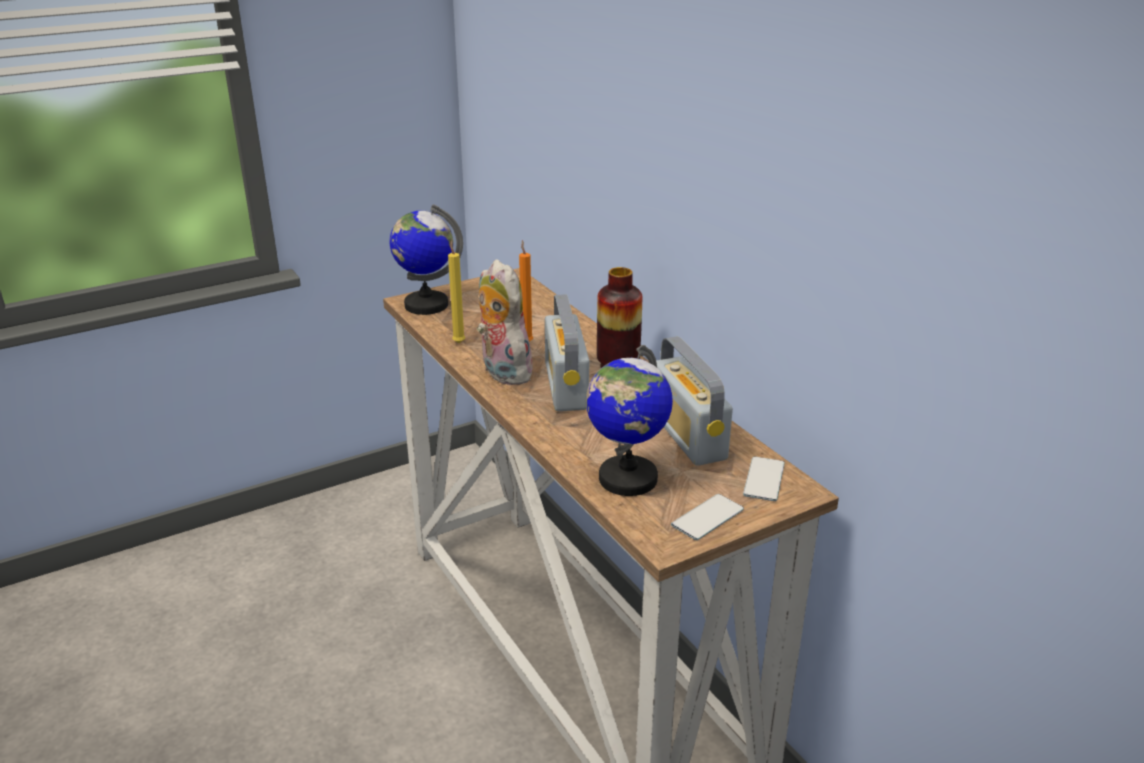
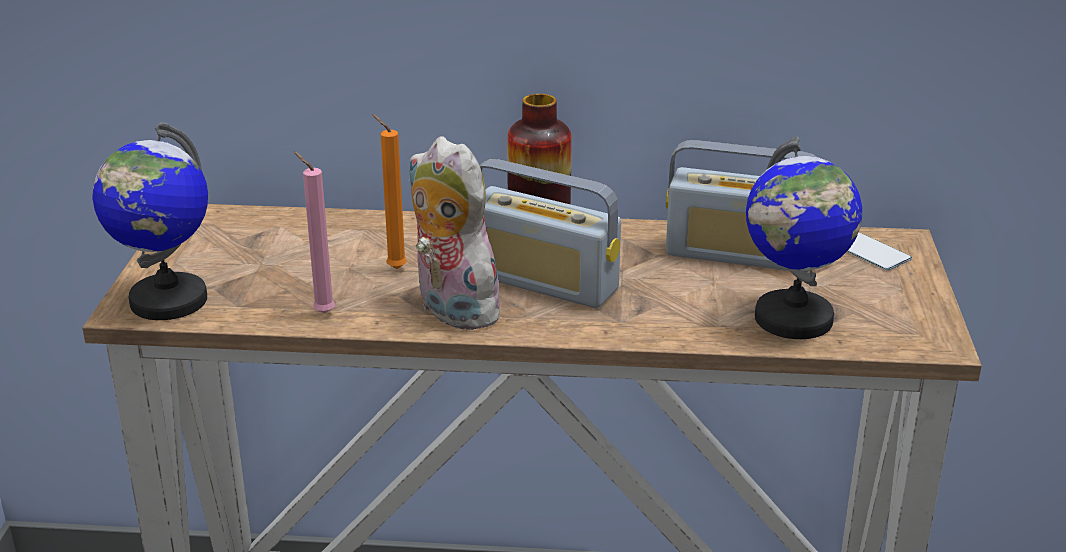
camera: 55 degrees left, 0 degrees up
(459, 342) = (321, 312): yellow candle -> pink candle
(502, 372) = (451, 310): plush toy -> plush toy turned 45 degrees clockwise
(707, 517) = (910, 303): phone -> none

